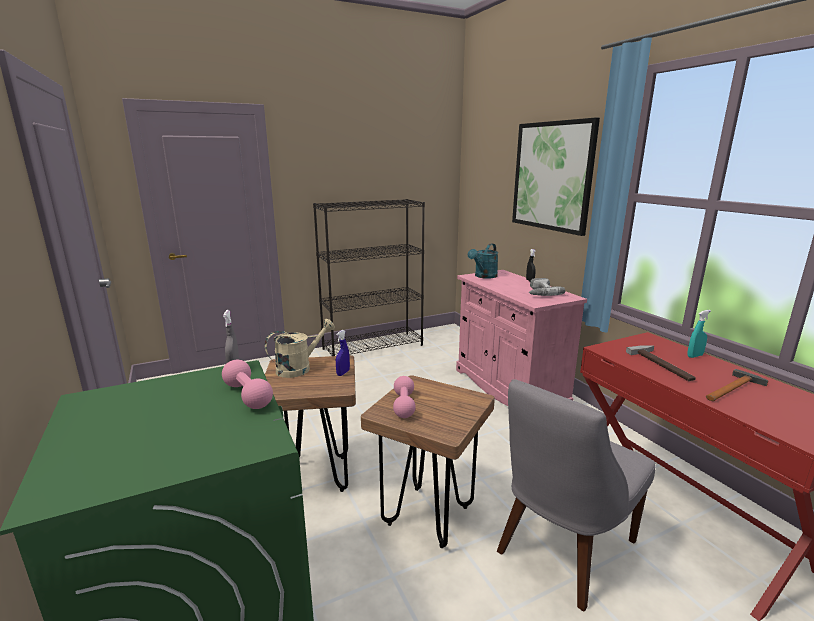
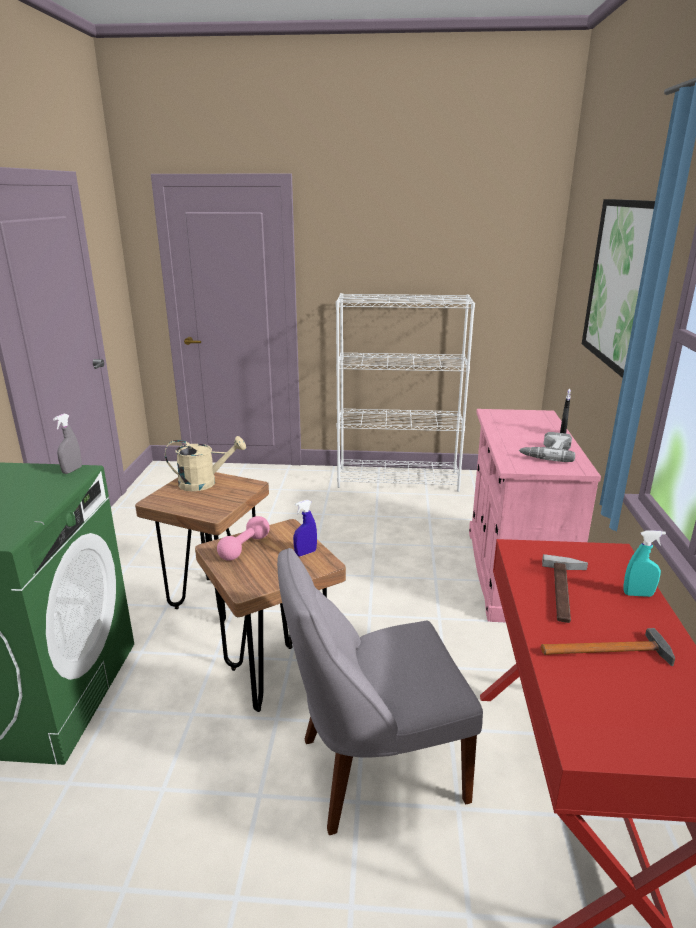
camera: 30 degrees right, 5 degrees up
(248, 395) = (48, 495): pink dumbbell -> none
(343, 373) = (234, 499): blue spray bottle -> blue spray bottle (305, 553)
(373, 347) = (398, 479): black bookcase -> white bookcase
(484, 276) = (508, 416): turquoise watering can -> none

